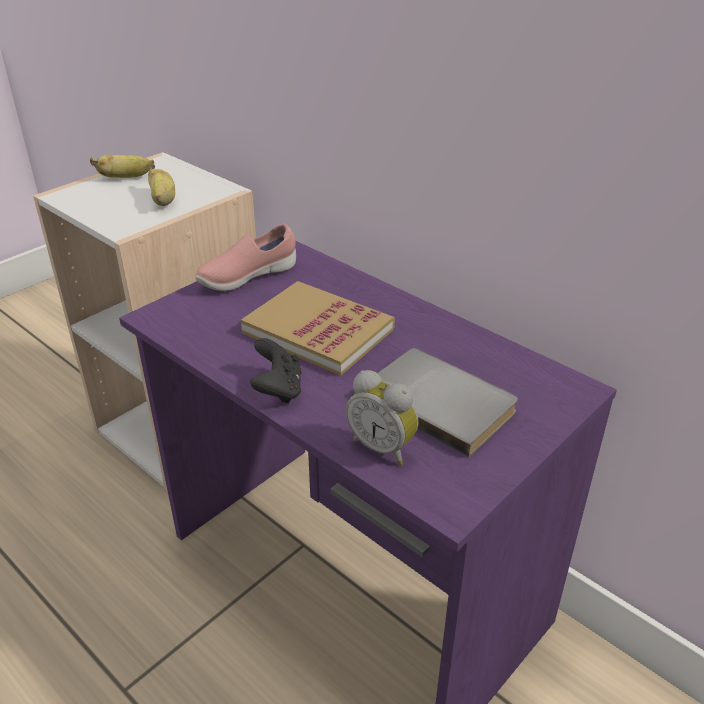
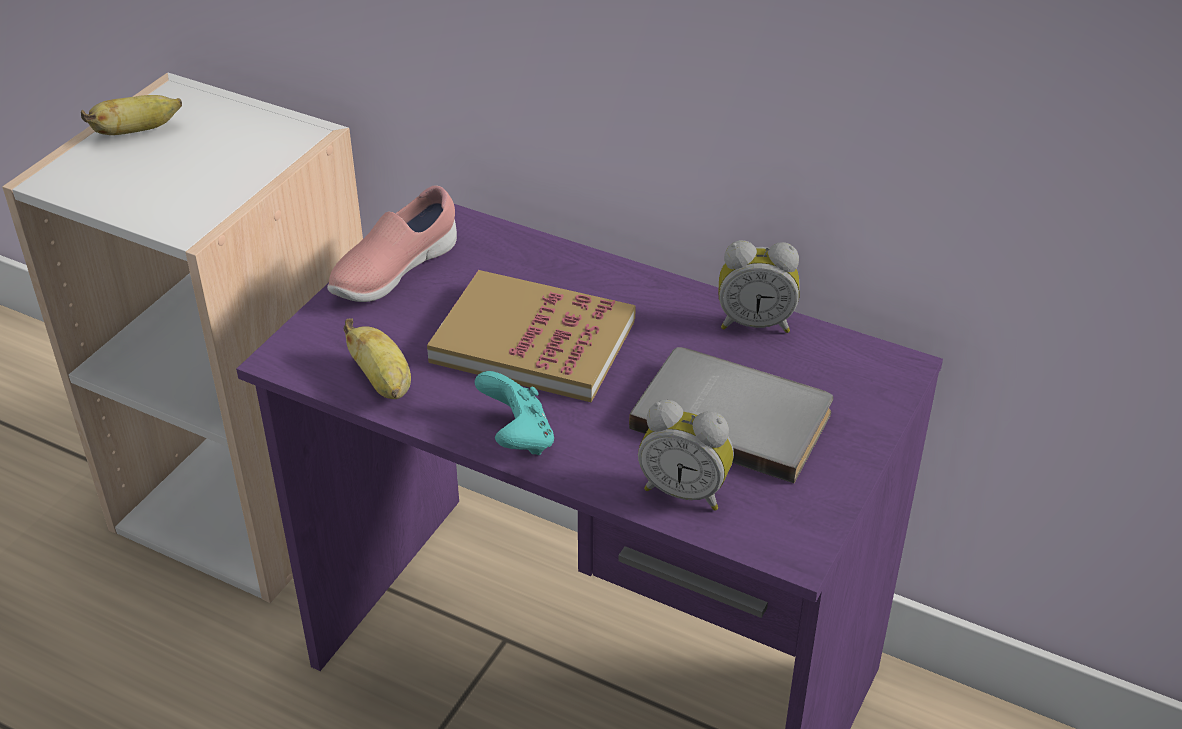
camera: 15 degrees left, 5 degrees up
(163, 201) = (221, 167): banana -> banana (383, 382)
(278, 390) = (517, 438): black game controller -> turquoise game controller
(480, 343) = (755, 322): none -> alarm clock

